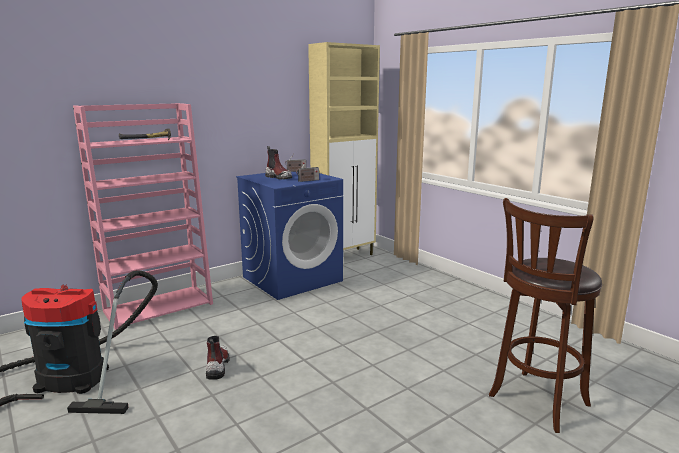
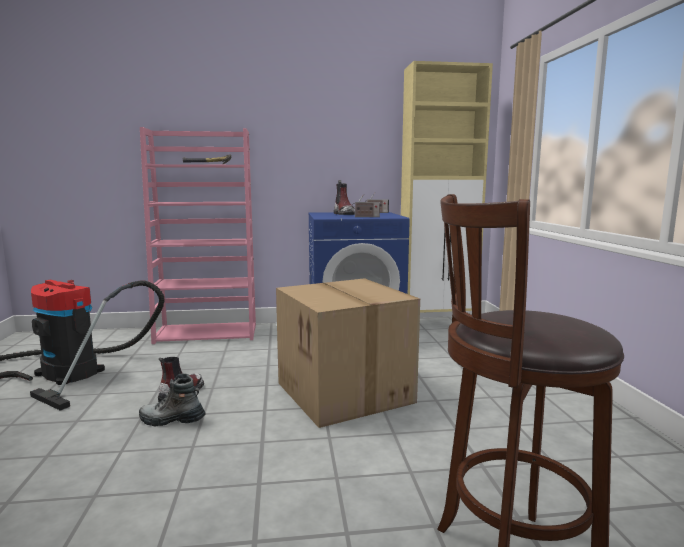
camera: 30 degrees right, 5 degrees down
(242, 389) = (172, 420): none -> boot
(346, 330) = (346, 393): none -> cardboard box

